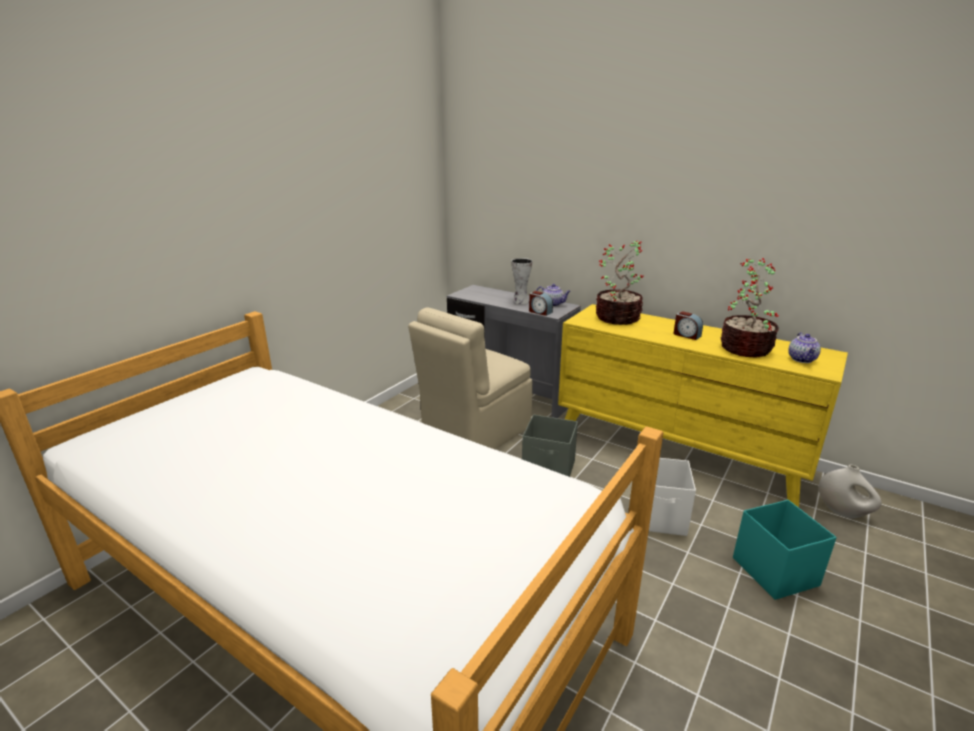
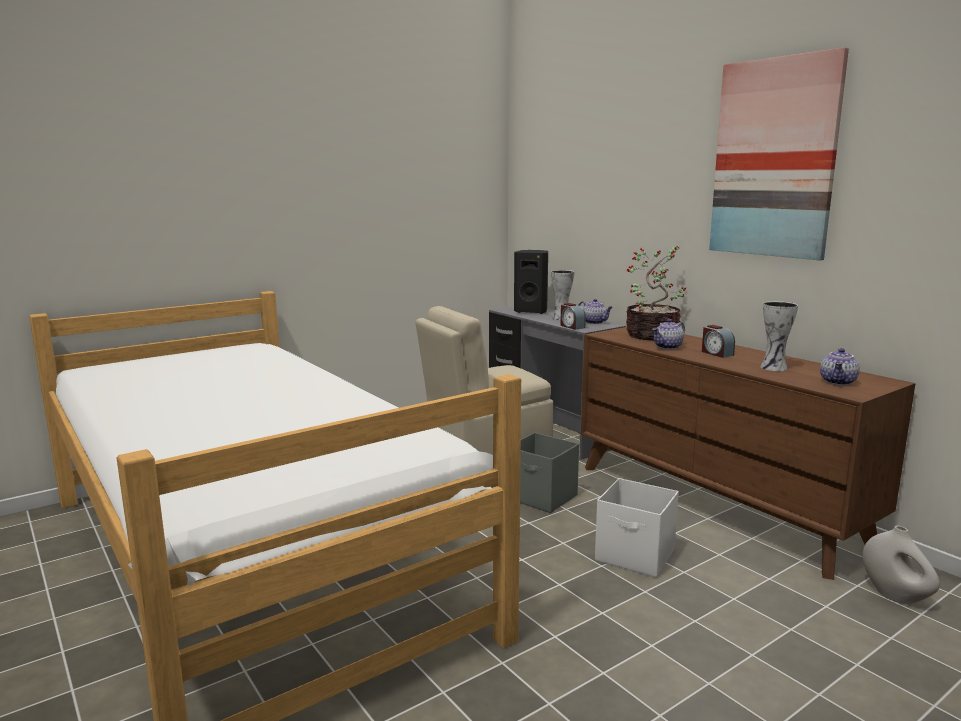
camera: 20 degrees right, 10 degrees down
(487, 294) = (532, 311): none -> black speaker
(644, 332) = (668, 347): none -> teapot
(677, 449) = (715, 504): yellow dresser -> brown dresser
(733, 168) = (774, 159): none -> picture
(744, 348) = (775, 368): potted plant -> vase
(774, 571) = (742, 628): turquoise storage box -> none

